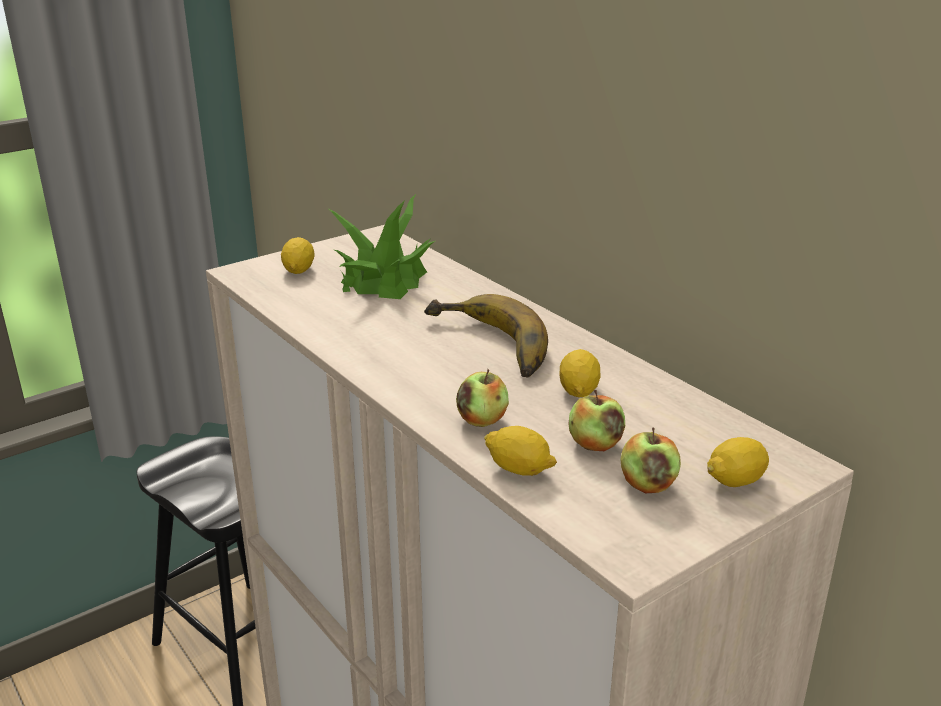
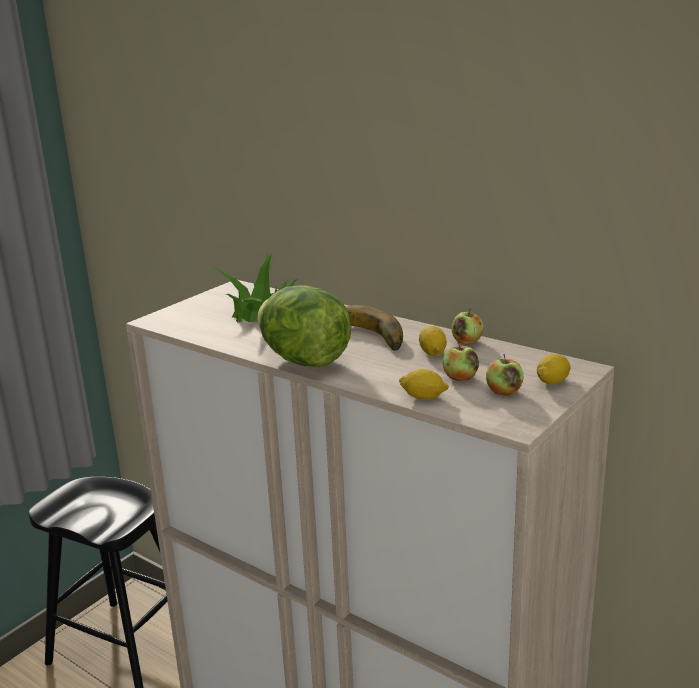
camera: 15 degrees left, 5 degrees down
(299, 270) = (195, 314): lemon -> none
(390, 370) = (304, 360): none -> lettuce
(482, 420) = (383, 376): apple -> apple (467, 341)

